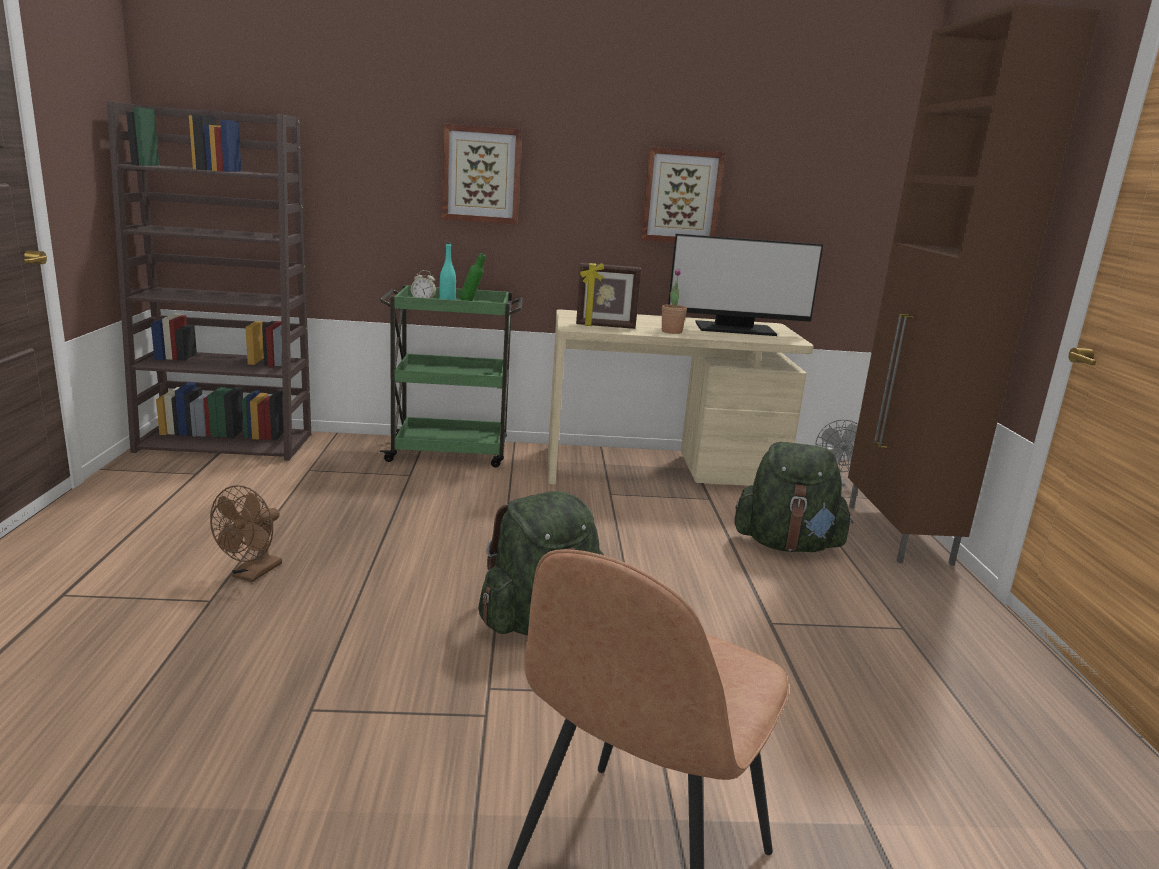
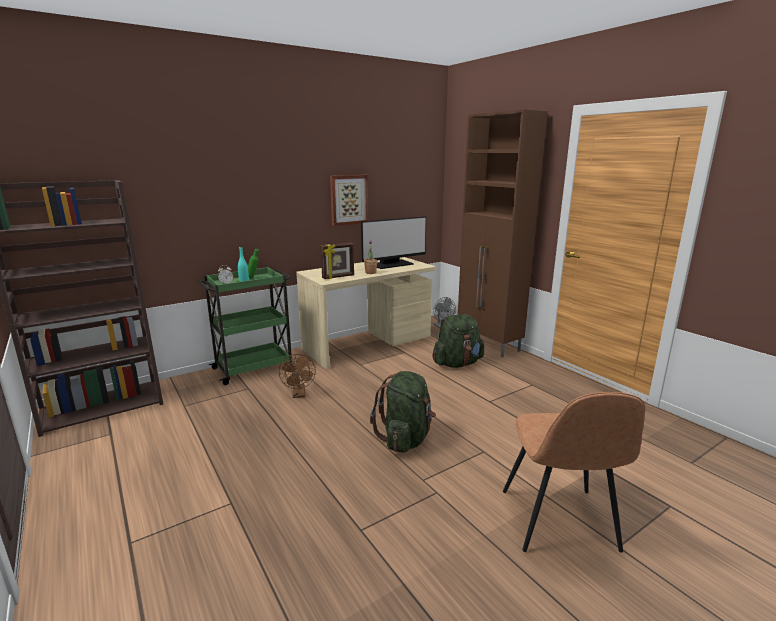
camera: 30 degrees left, 0 degrees up
(252, 574) = (235, 478): brown fan -> brown fan (299, 394)
(481, 174) = (242, 202): picture -> none

